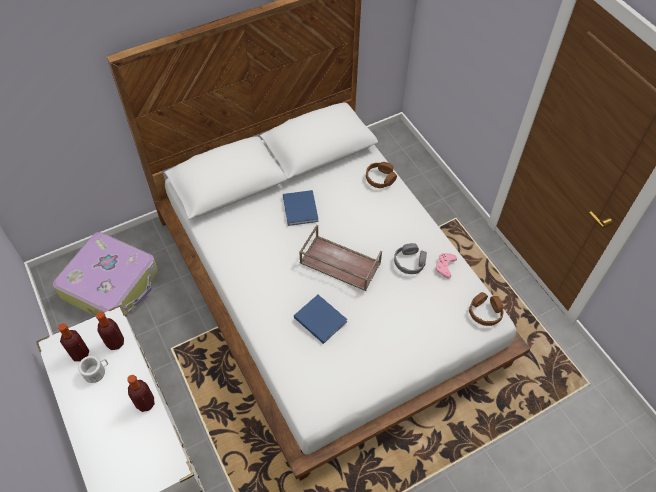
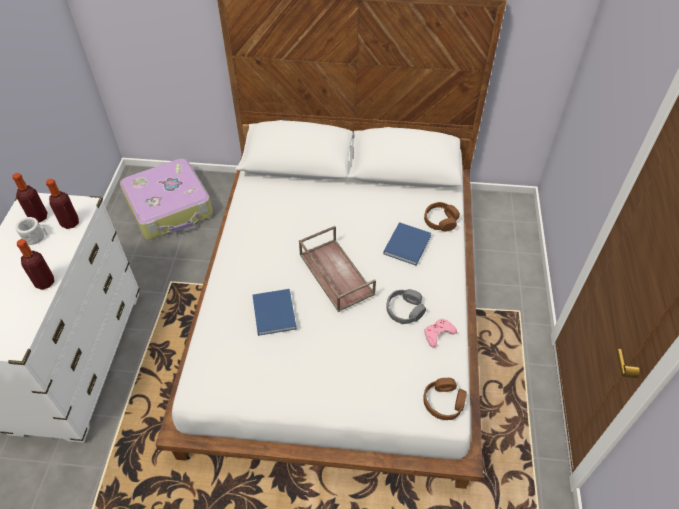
camera: 35 degrees right, 5 degrees down
(300, 208) = (342, 209): blue book -> blue book (407, 244)

